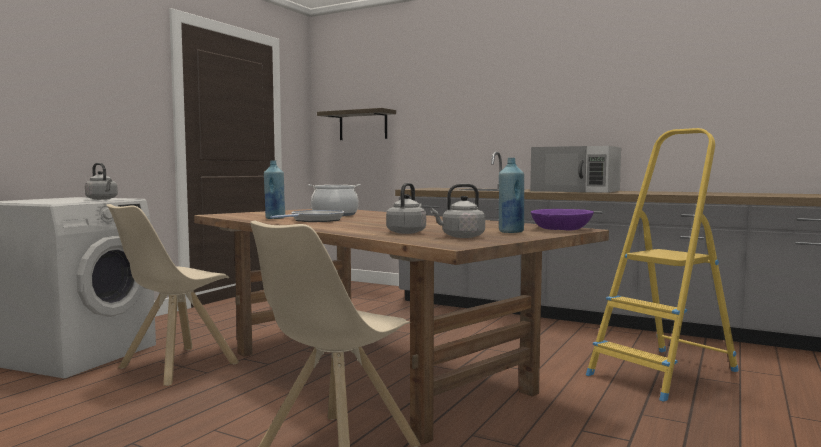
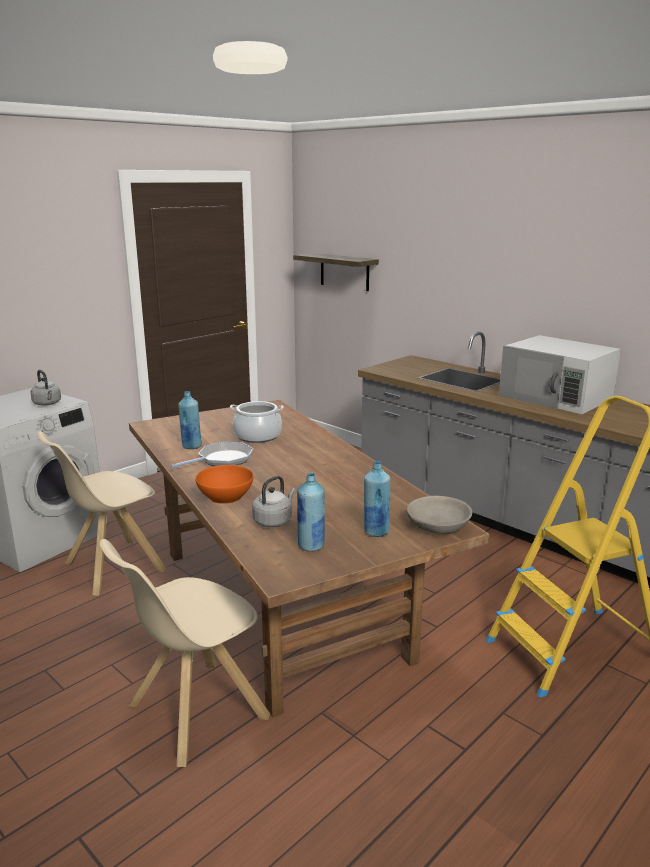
camera: 15 degrees right, 15 degrees up
(342, 228) = (225, 496): none -> orange bowl
(461, 236) = (311, 546): grey kettle -> blue bottle
(561, 229) = (438, 526): purple bowl -> grey bowl

